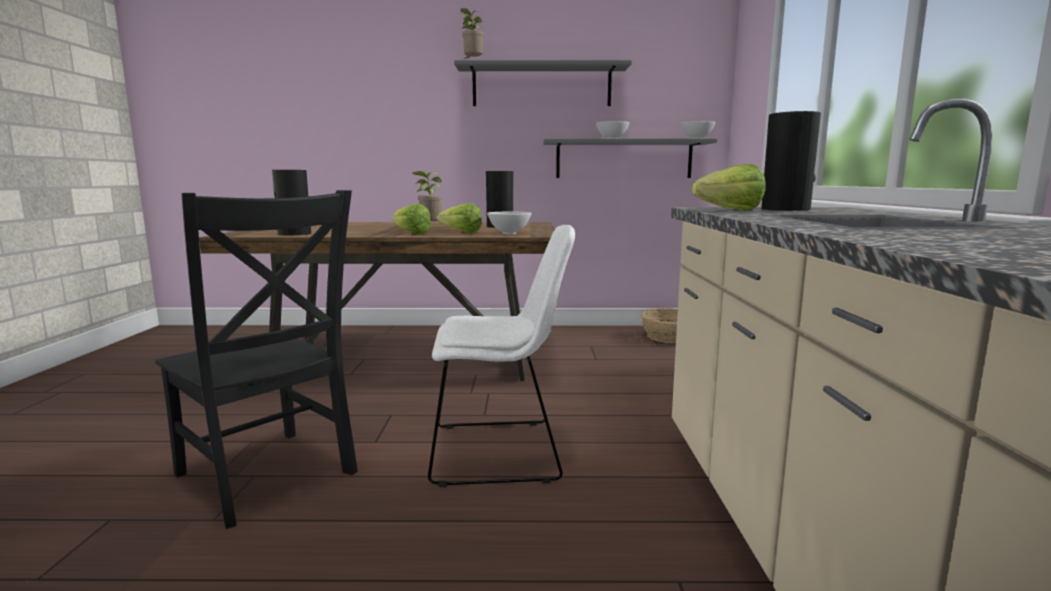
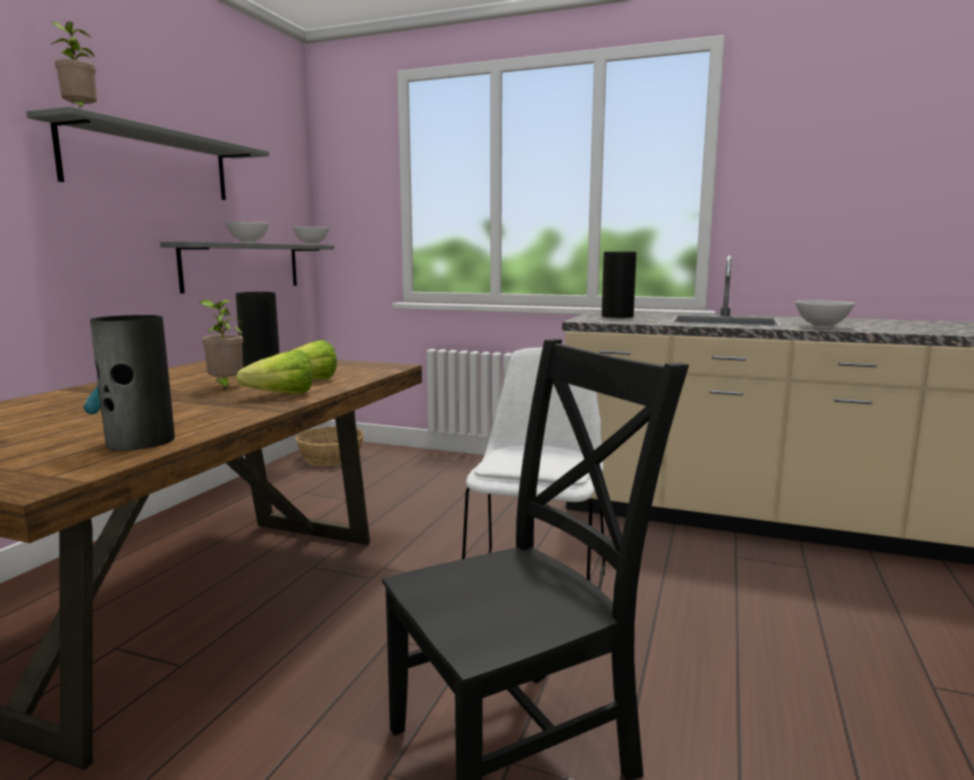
camera: 70 degrees left, 0 degrees up
(509, 233) = (358, 371): white bowl -> white bowl (822, 327)
(723, 210) = (626, 321): lettuce -> none

